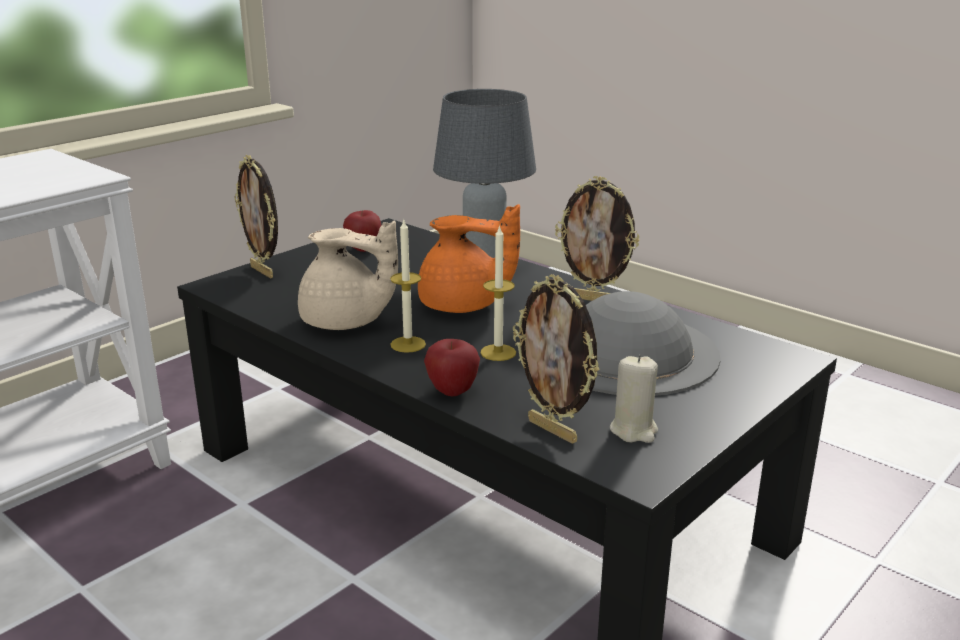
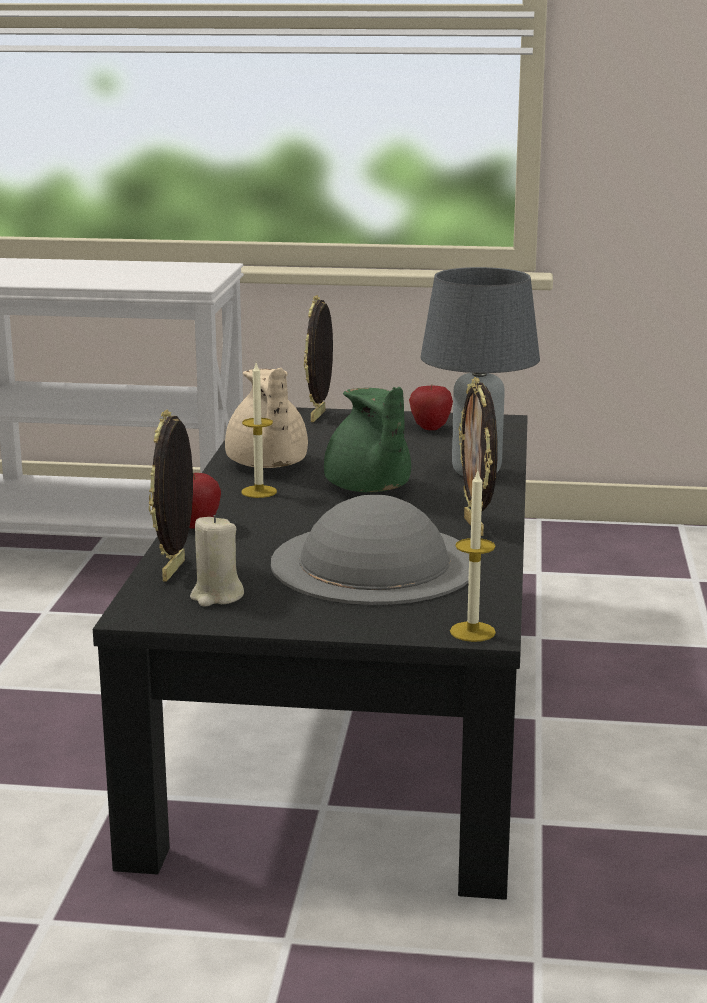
camera: 55 degrees right, 5 degrees down
(463, 306) = (368, 488): orange teapot -> green teapot
(498, 352) = (292, 521): candle -> candle (472, 632)

